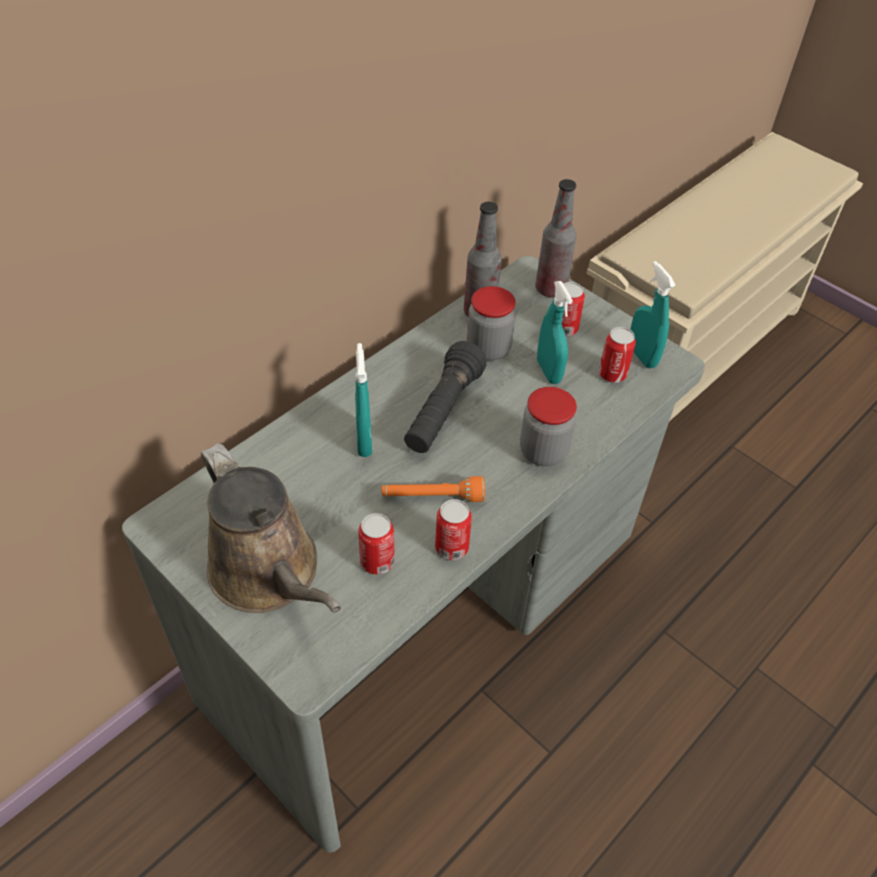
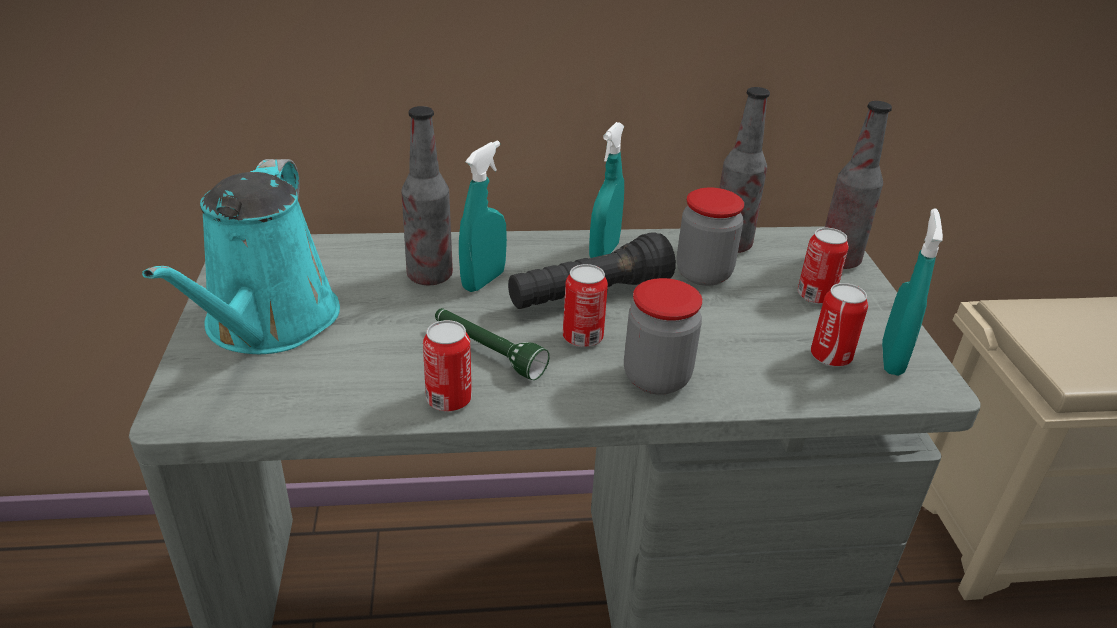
camera: 40 degrees right, 15 degrees down
(269, 573) = (268, 325): brown watering can -> turquoise watering can
(325, 460) = (429, 276): none -> bottle
(377, 561) = (365, 369): can -> can (582, 337)
(432, 497) = (487, 351): orange flashlight -> green flashlight
(548, 371) = (751, 319): turquoise spray bottle -> turquoise spray bottle (604, 252)

